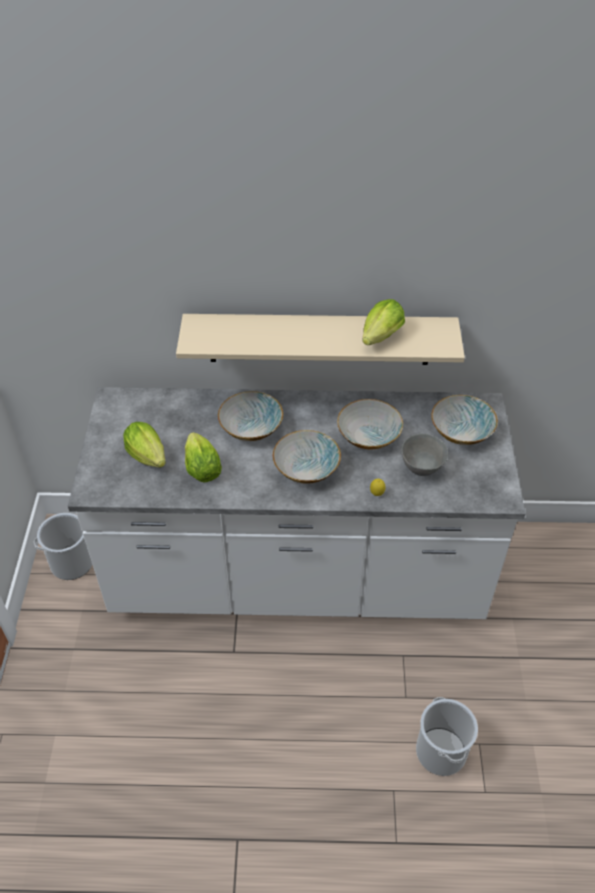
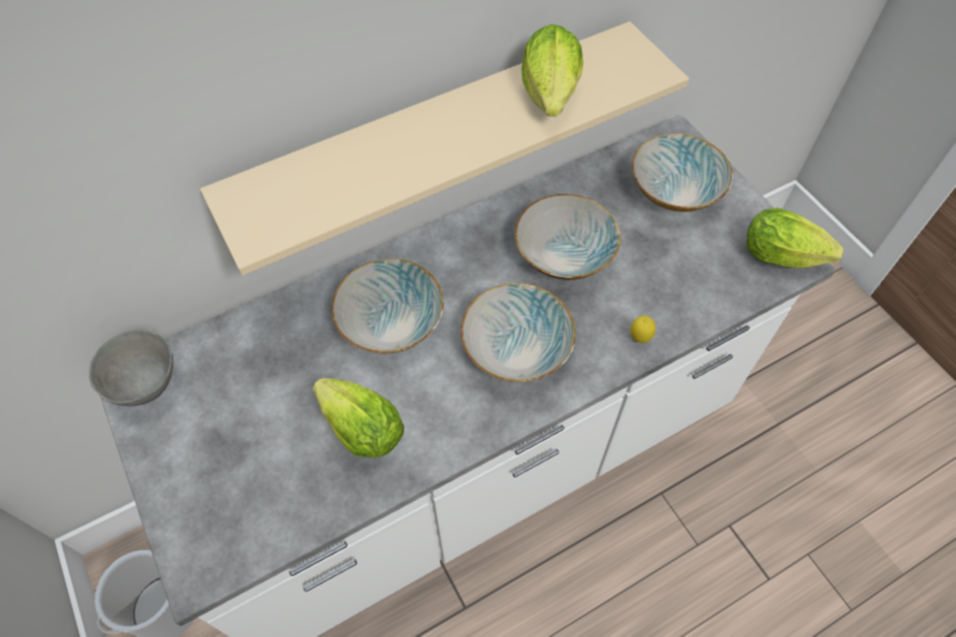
camera: 30 degrees left, 10 degrees up
(149, 458) = (264, 455): lettuce -> lettuce (786, 257)
(422, 468) = (668, 269): grey bowl -> grey bowl (148, 386)
(441, 751) = (777, 589): bucket -> none

